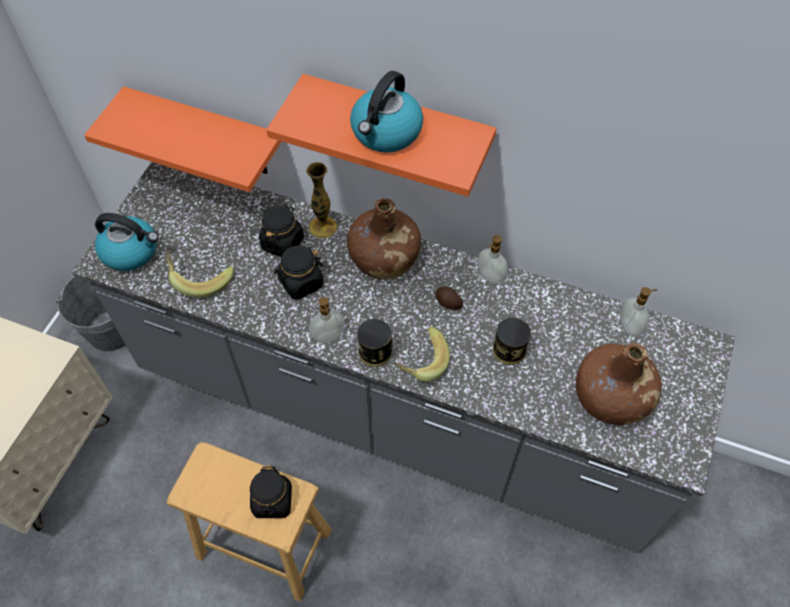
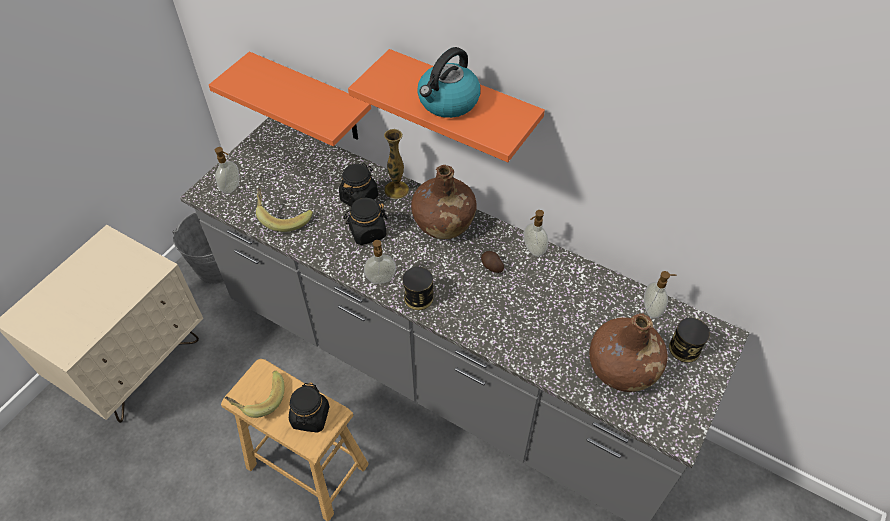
camera: 10 degrees right, 5 degrees down
(131, 251) = (232, 188): kettle -> soap dispenser
(419, 361) = (455, 311): banana -> banana (258, 398)
(509, 350) = (537, 313): can -> can (684, 348)

